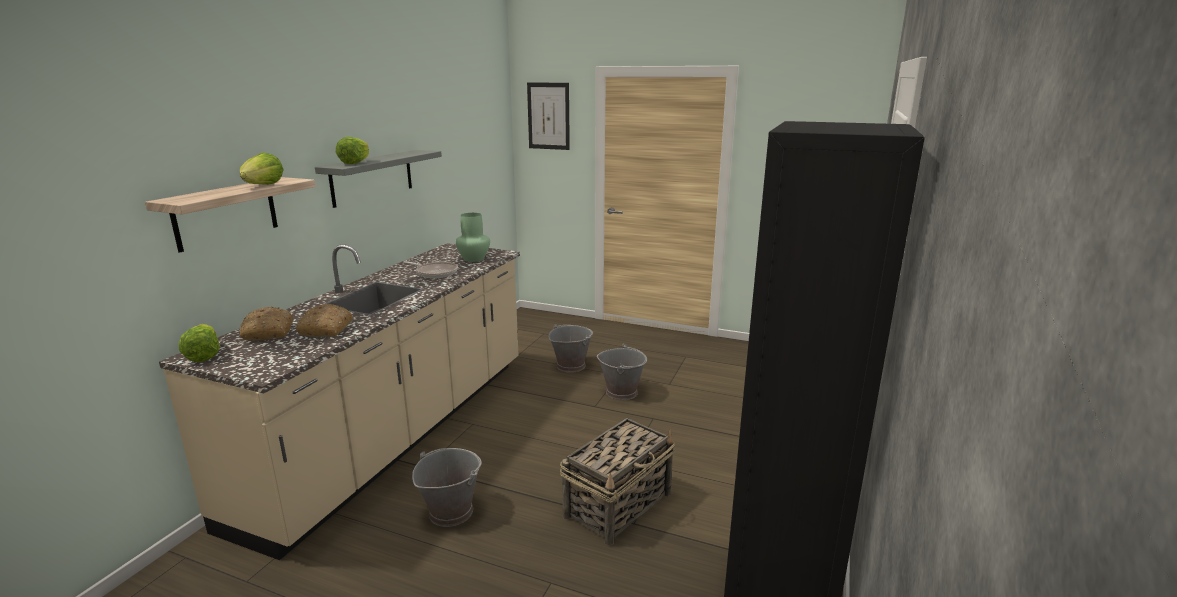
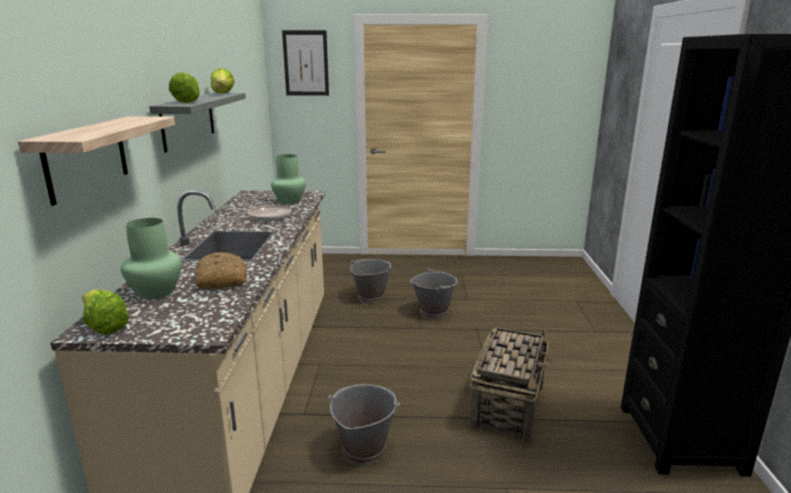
camera: 20 degrees left, 0 degrees up
(262, 186) = (132, 123): lettuce -> lettuce (223, 93)
(268, 332) = (155, 292): bread -> green vase

